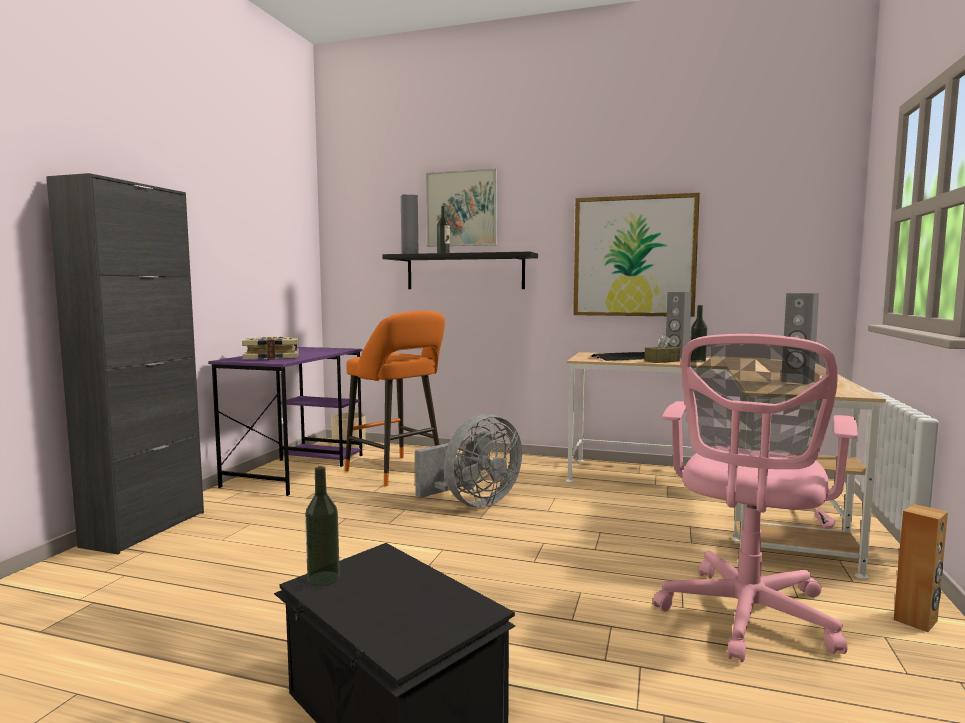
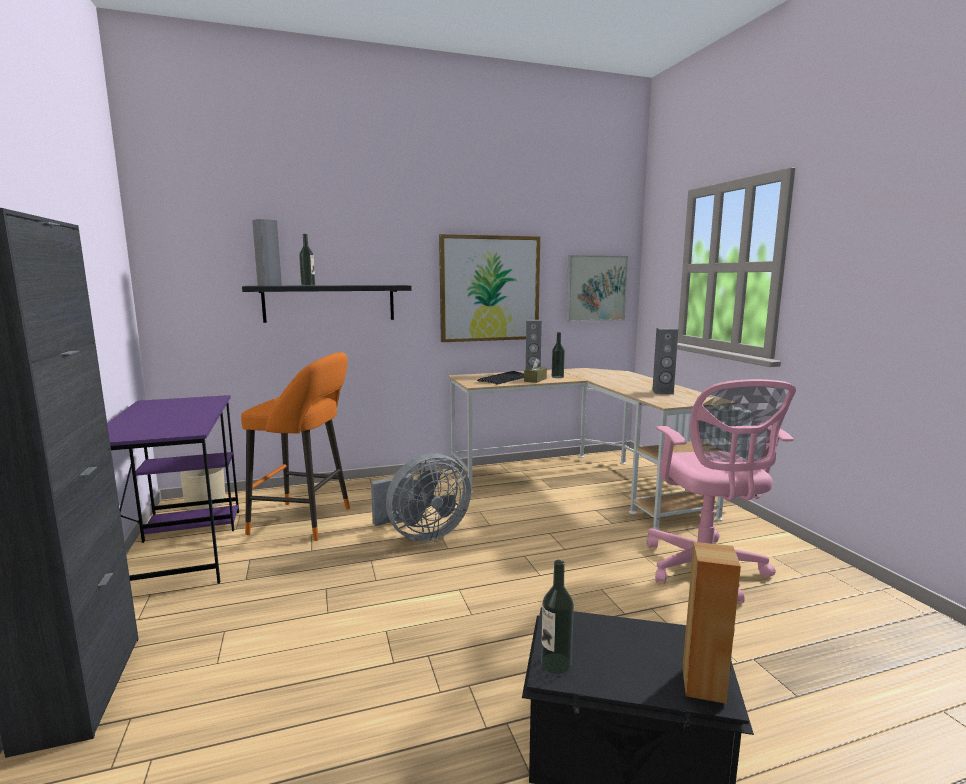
camera: 35 degrees left, 5 degrees up
(272, 357) = (158, 425): book -> none
(461, 208) = (322, 237): picture -> picture (596, 288)
(473, 502) = (422, 534): grey fan -> grey fan turned 45 degrees clockwise
(916, 620) = (770, 540): brown speaker -> brown speaker (704, 685)

